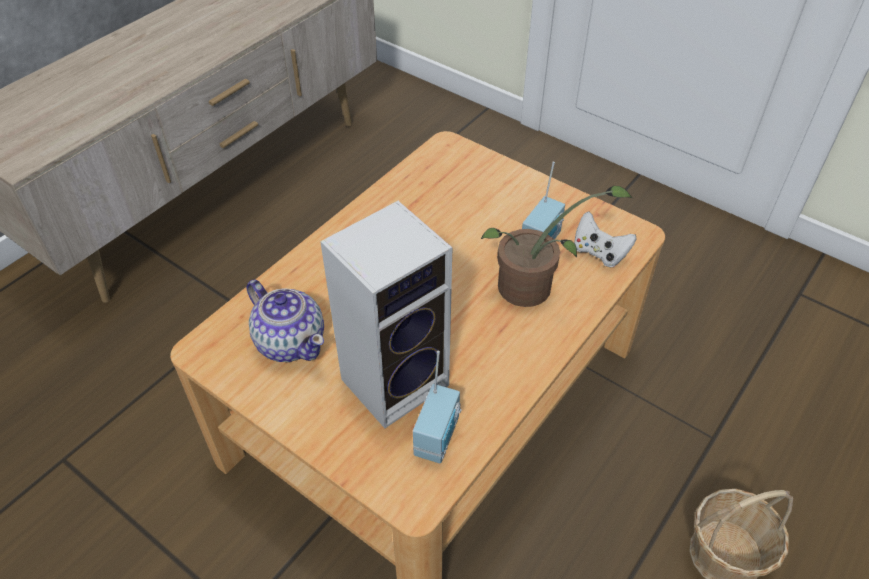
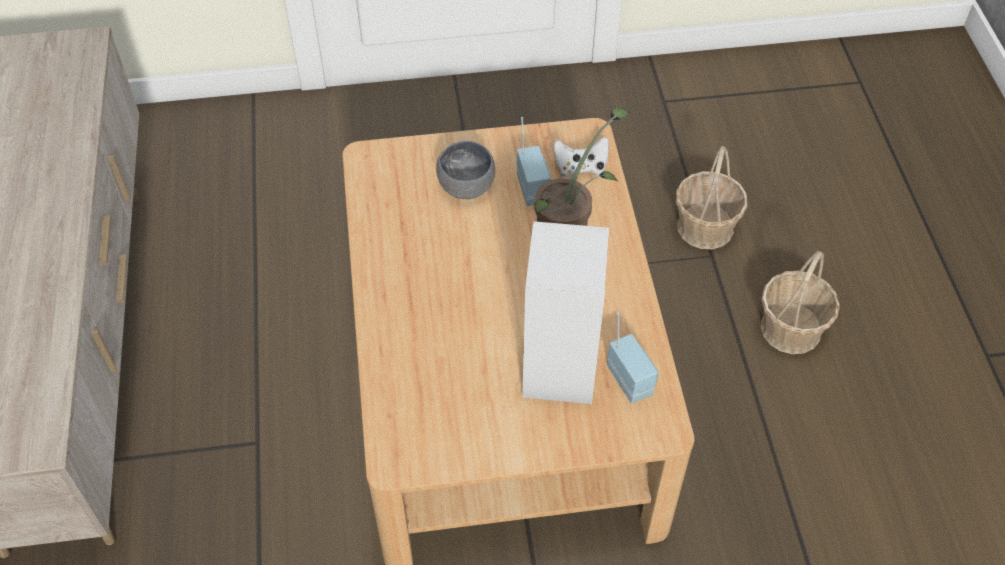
camera: 45 degrees left, 5 degrees up
(290, 341) = (451, 402): teapot -> none
(491, 209) = (467, 188): none -> grey bowl
(731, 411) = (704, 227): none -> basket

